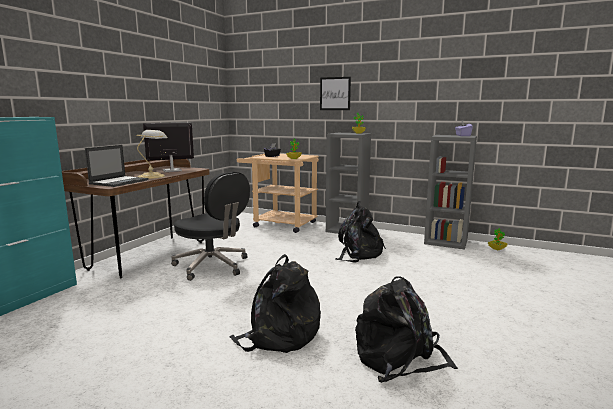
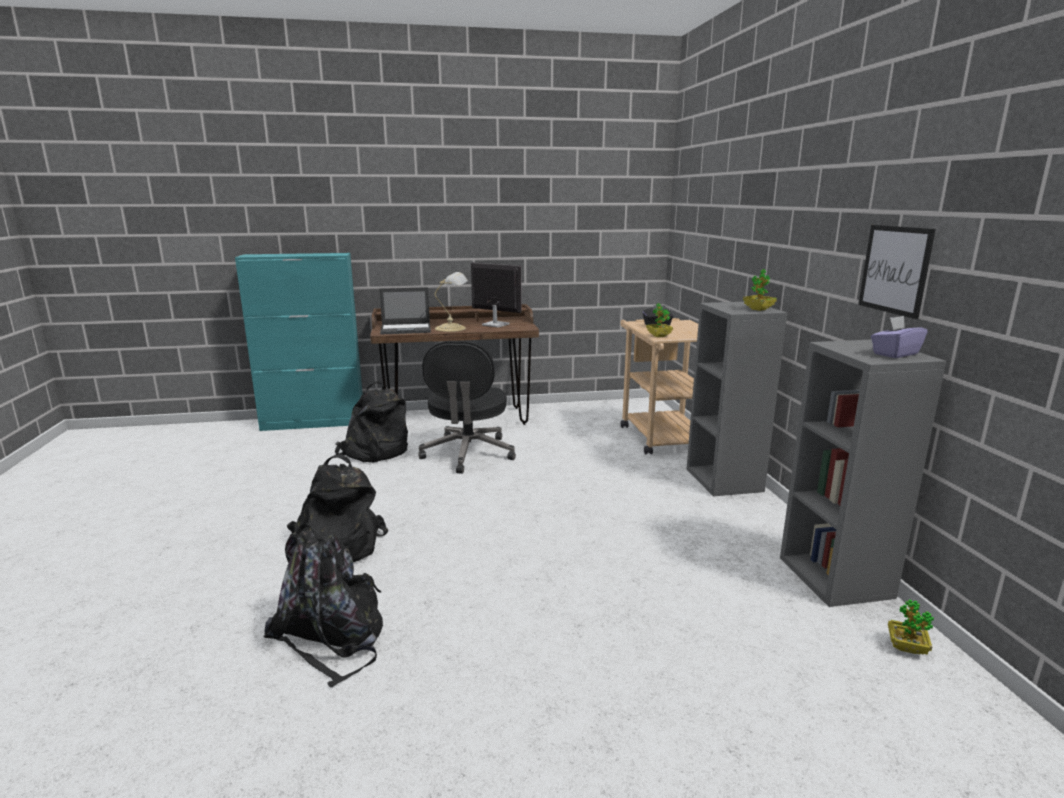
camera: 55 degrees right, 5 degrees up
(335, 93) = (761, 228): picture -> picture (895, 269)
(358, 253) = (636, 517): black backpack -> black backpack (374, 452)

